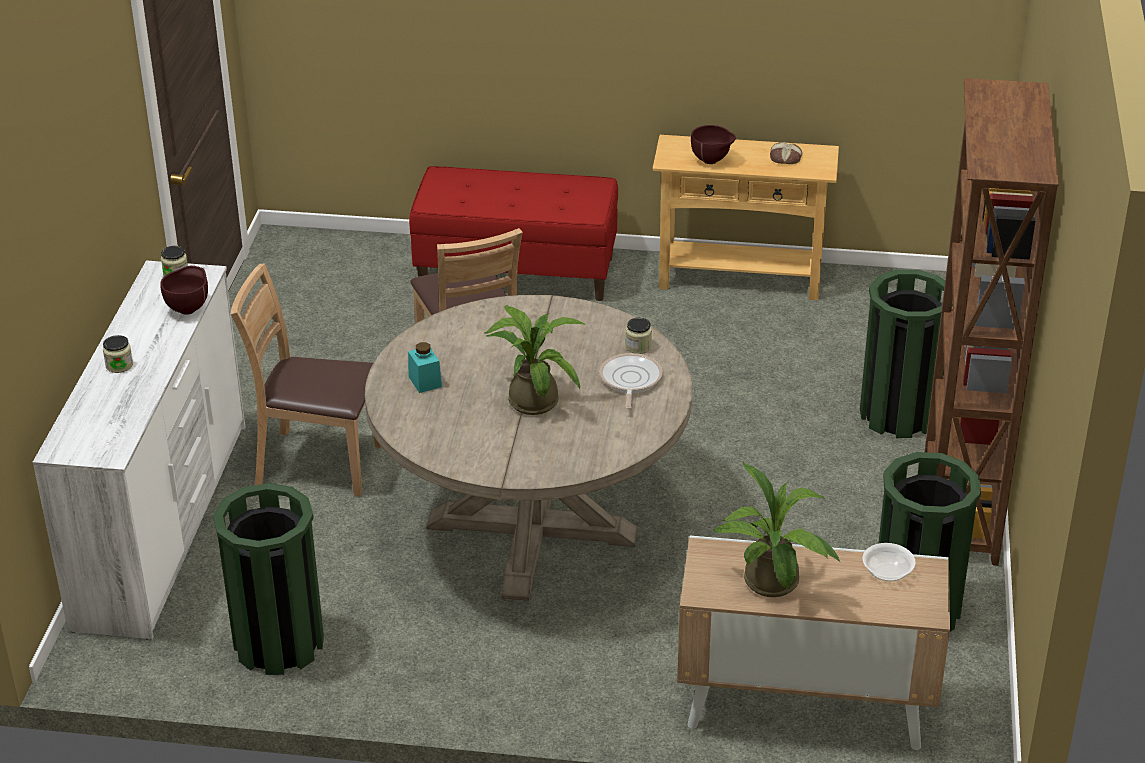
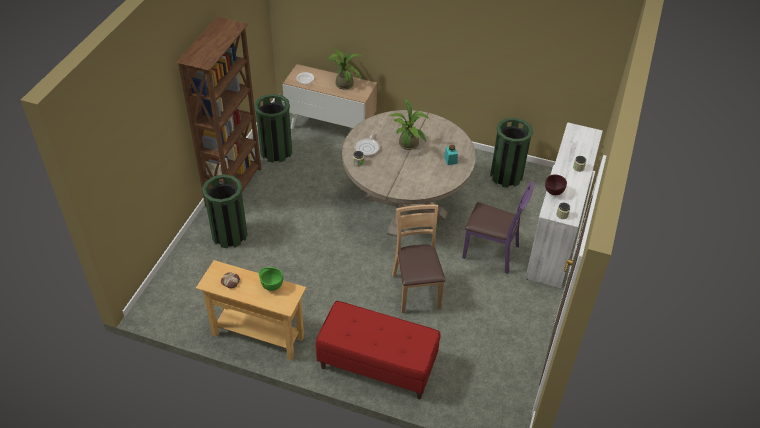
camera: 170 degrees left, 10 degrees up
(317, 463) = (491, 252): brown chair -> purple chair
(712, 161) = (271, 286): brown bowl -> green bowl

